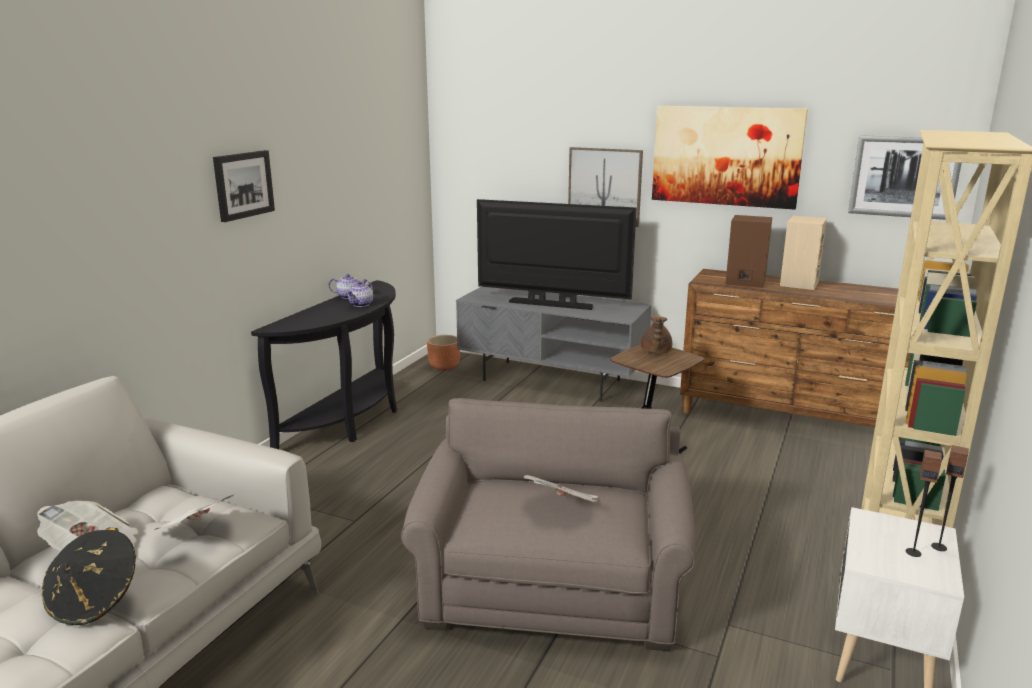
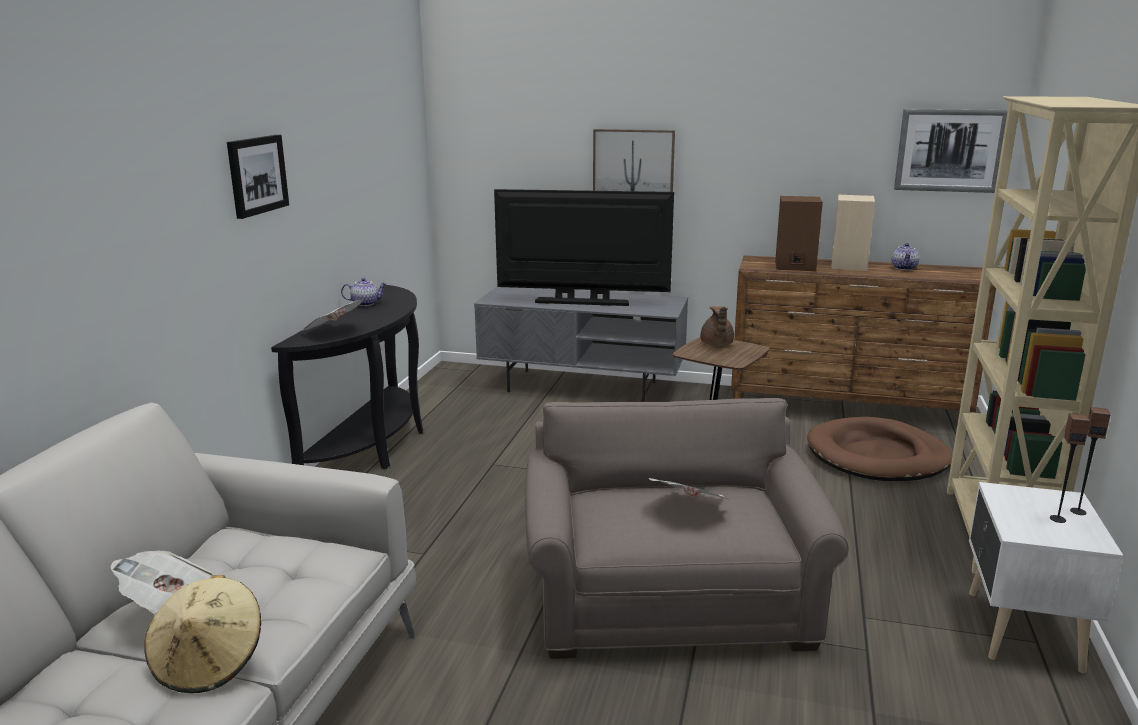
camera: 10 degrees left, 0 degrees up
(95, 600) = (209, 662): black hat -> beige hat
(196, 532) = (294, 574): newspaper -> newspaper (333, 331)
(361, 305) = (385, 311): teapot -> teapot (904, 268)
(444, 366) = (457, 380): brown planter -> none
(726, 156) = (765, 134): picture -> none
(805, 469) = (877, 456): none -> brown dog bed

